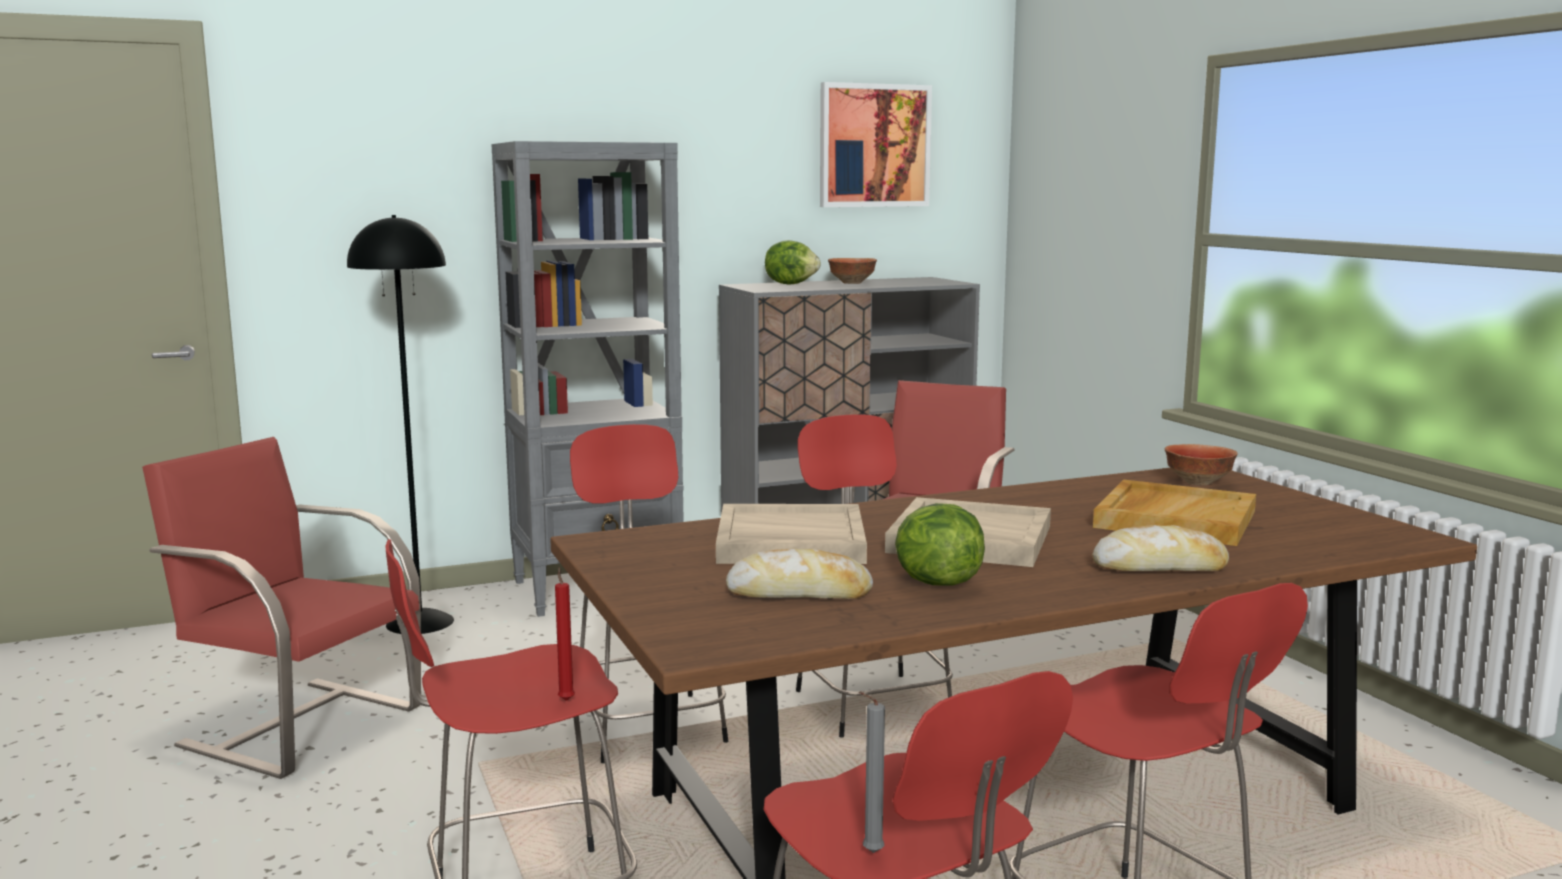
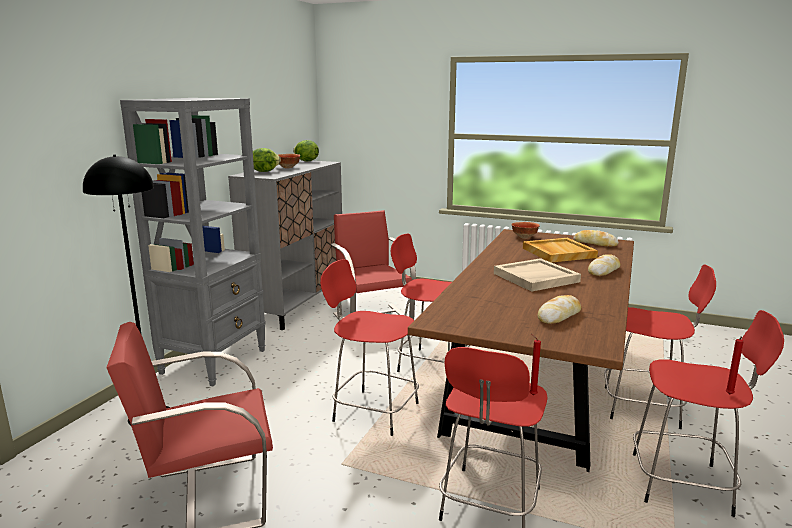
camera: 45 degrees left, 5 degrees up
(789, 542) = (493, 298): beige tray -> none
(869, 853) = (729, 395): grey candle -> red candle
(874, 146) = (276, 93): picture -> none
(936, 582) = (577, 297): lettuce -> lettuce (306, 161)
(1334, 525) = (595, 243): none -> bread

